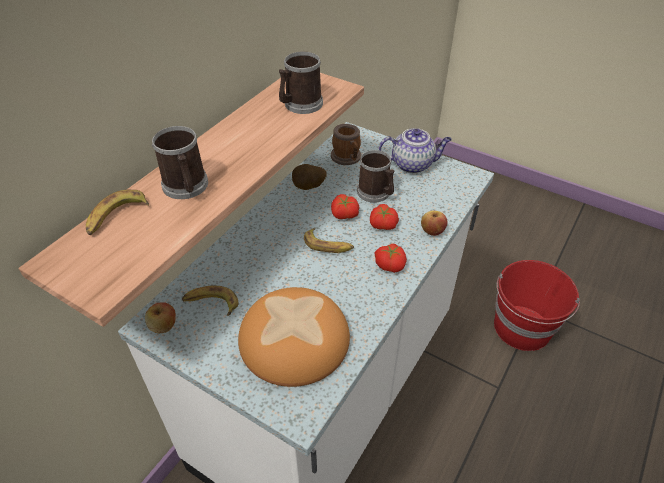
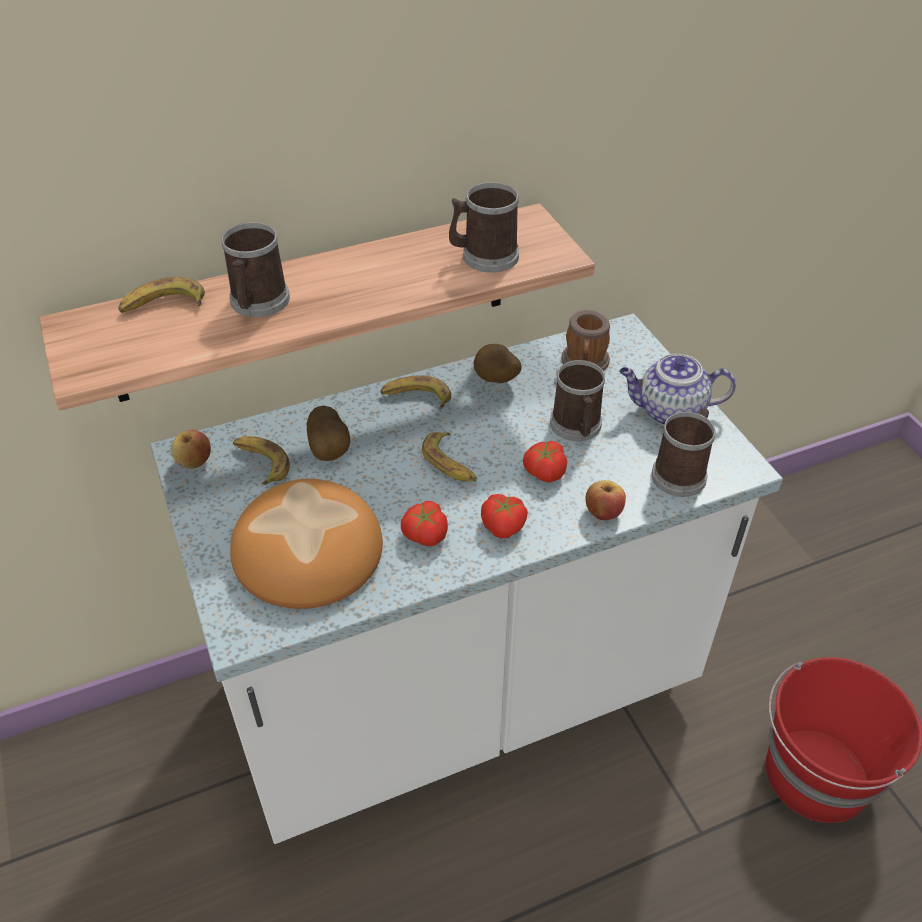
camera: 35 degrees right, 0 degrees up
(249, 273) = (330, 450): none -> potato
(272, 218) = (416, 398): none -> banana
(344, 214) = (507, 435): tomato -> tomato (424, 534)
(413, 164) = (669, 412): teapot -> teapot turned 150 degrees clockwise
(448, 192) = (681, 473): none -> mug

